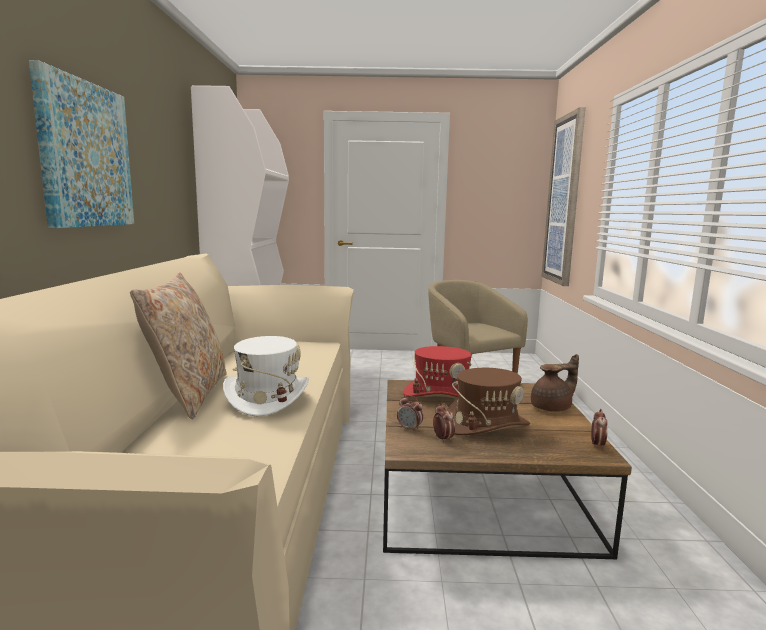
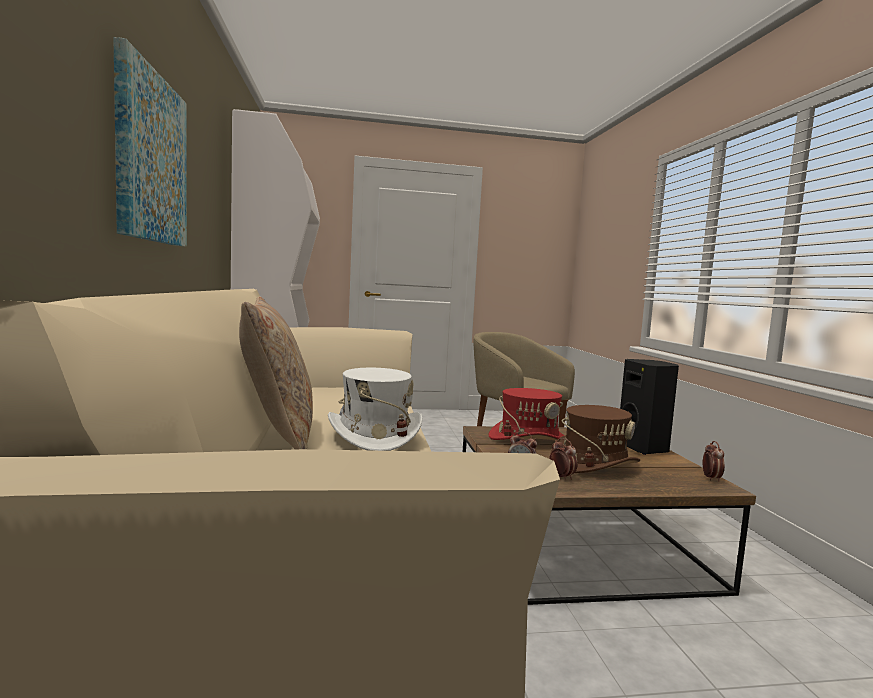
camera: 10 degrees left, 5 degrees down
(552, 408) = (644, 448): brown teapot -> black speaker
(564, 200) = (596, 257): picture -> none

